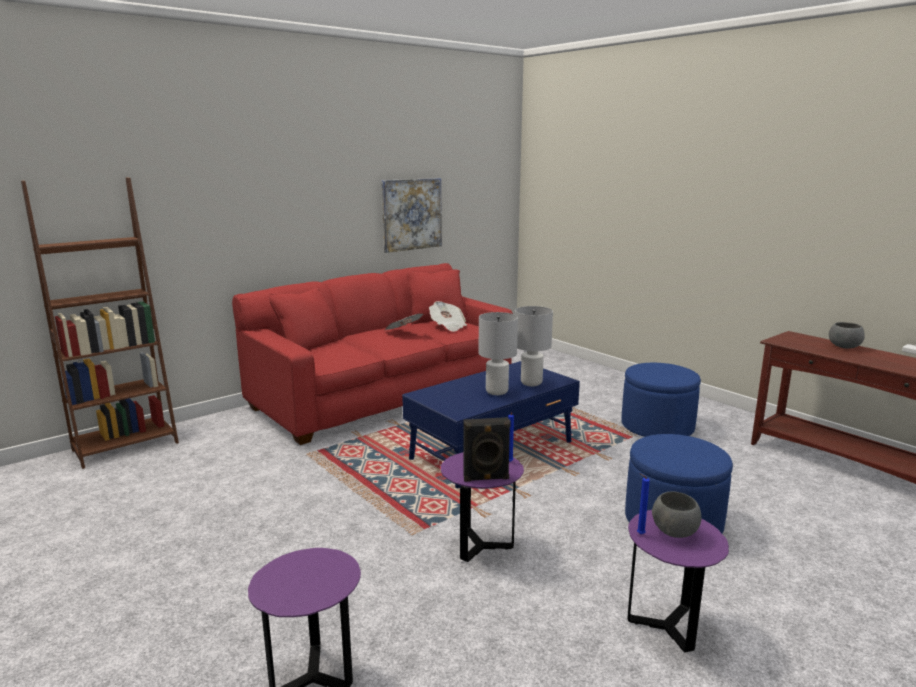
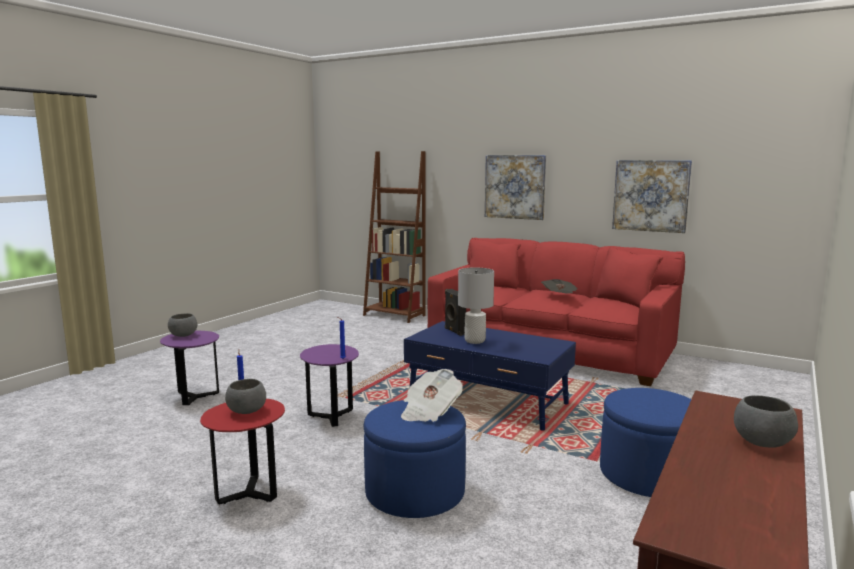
camera: 70 degrees right, 5 degrees down
(276, 219) = (515, 186): none -> picture
(283, 586) = (183, 335): none -> grey bowl
(448, 326) = (604, 304): newspaper -> newspaper (429, 412)
(486, 478) = (312, 356): black speaker -> black speaker (454, 331)
(531, 384) = (511, 350): grey table lamp -> none
(667, 627) = (248, 494): purple side table -> red side table

